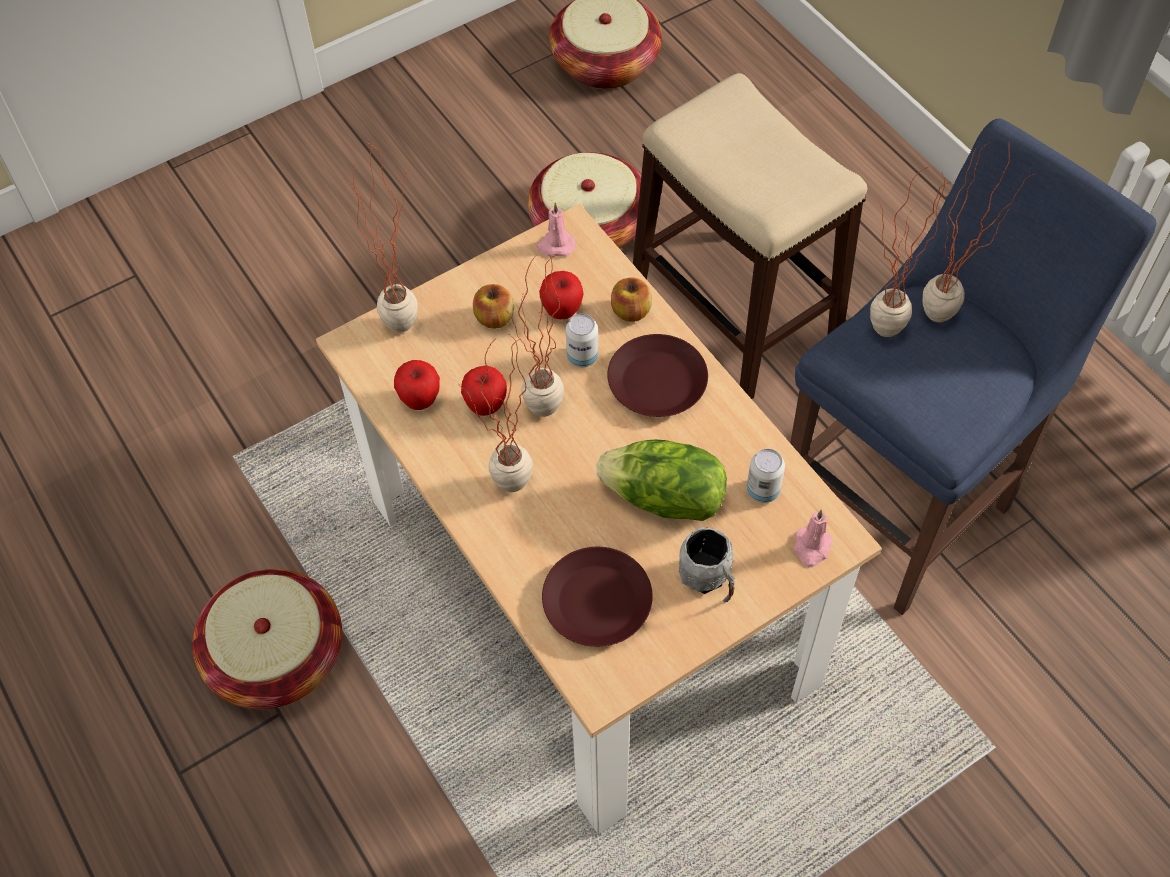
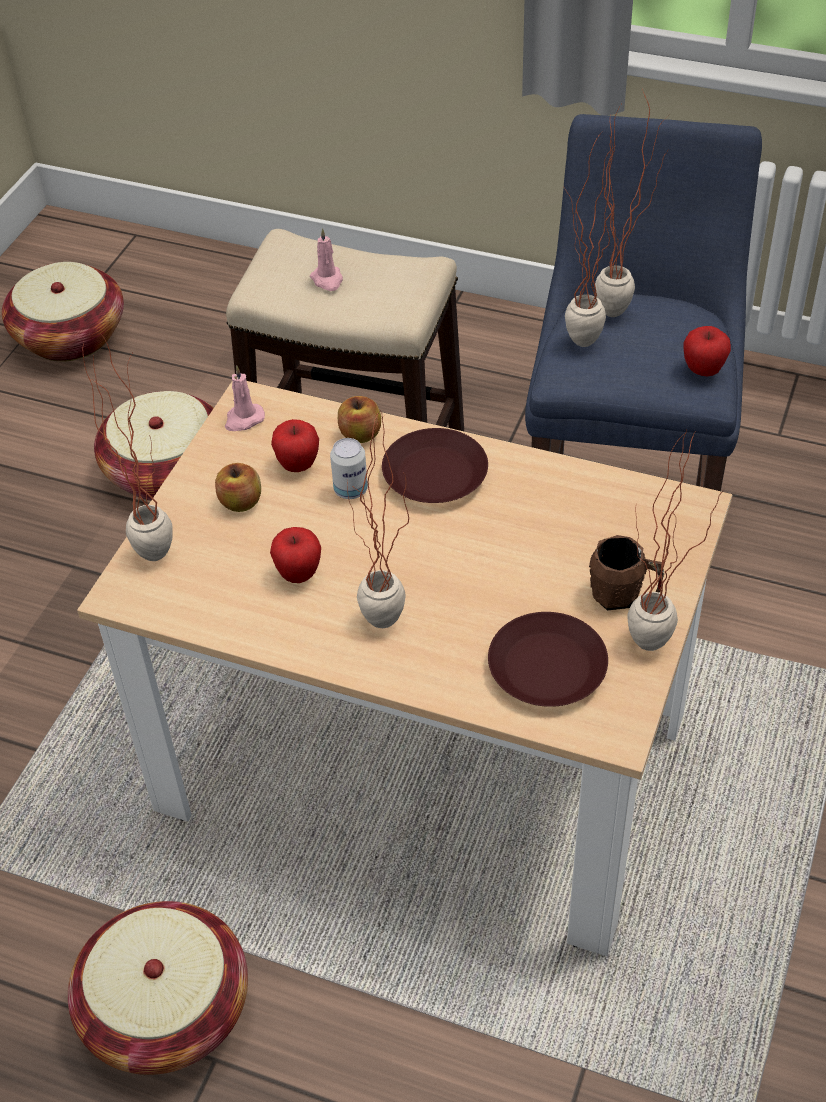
camera: 35 degrees left, 10 degrees down
(420, 400) = (231, 603): apple -> apple (703, 370)
(540, 419) = (359, 558): potted plant -> potted plant (655, 654)
(664, 499) = (527, 557): lettuce -> none
(708, 581) = (623, 596): grey mug -> brown mug
(763, 490) = (601, 505): can -> none
(811, 547) = (680, 524): pink candle -> pink candle (327, 280)

